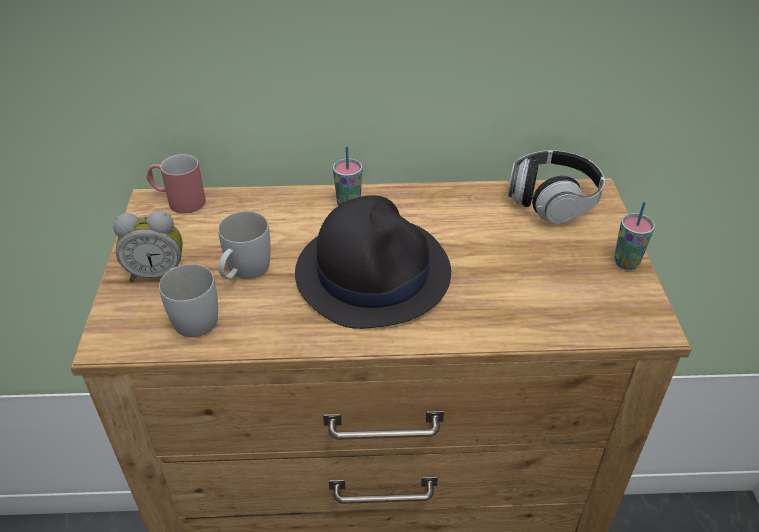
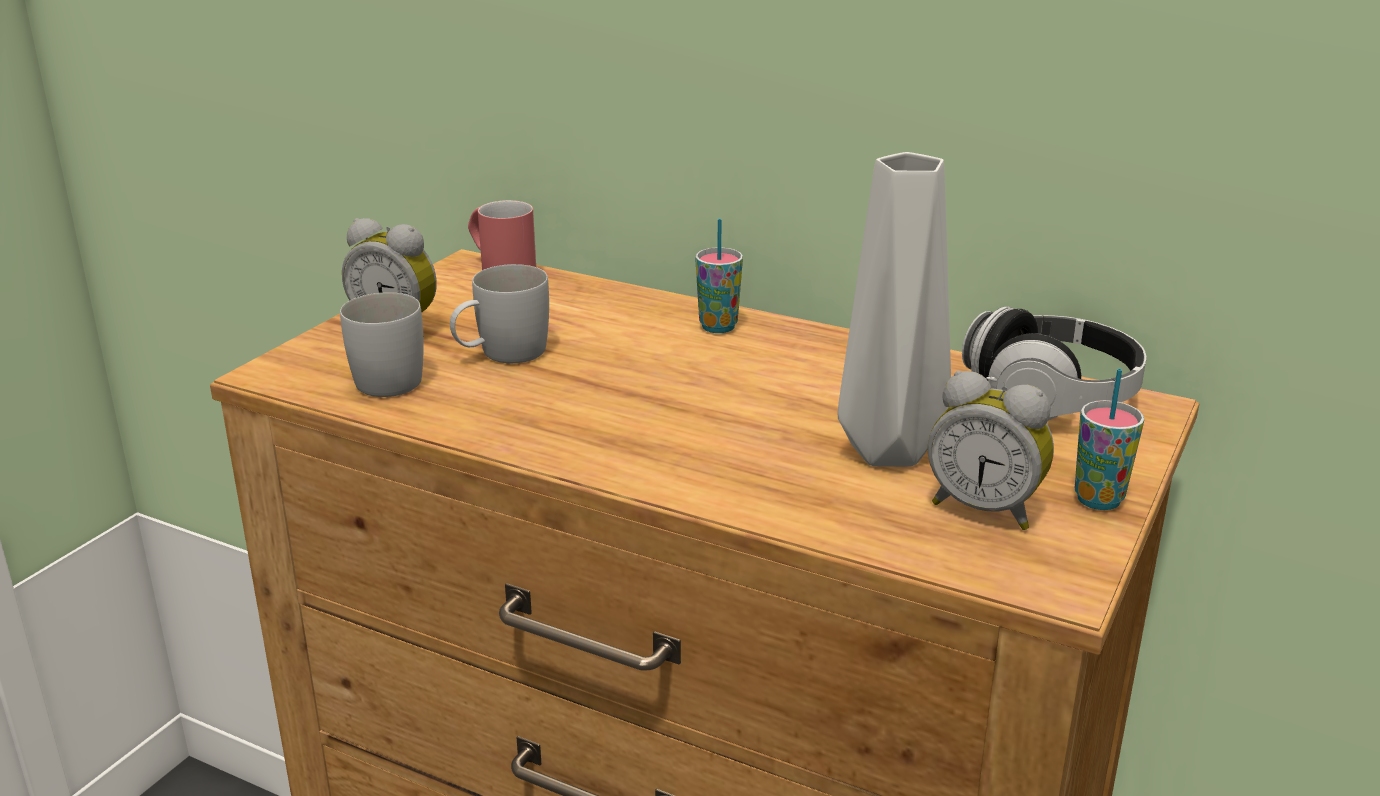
camera: 30 degrees right, 15 degrees down
(373, 272) = (671, 400): black hat -> none
(510, 269) = (884, 452): none -> grey vase
(585, 289) = (985, 508): none -> alarm clock

